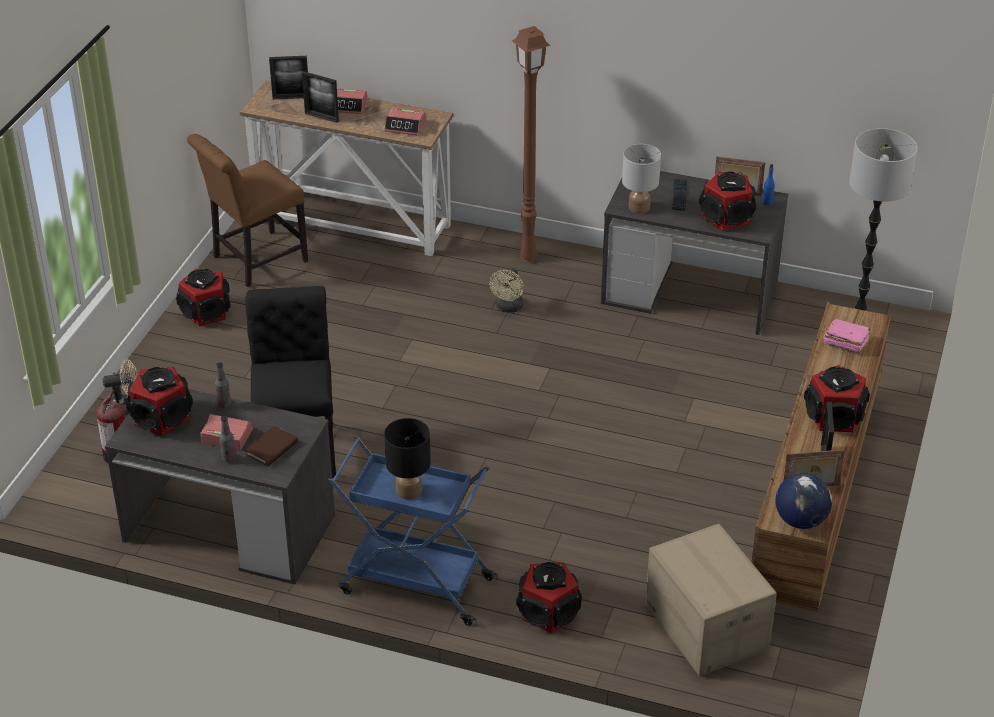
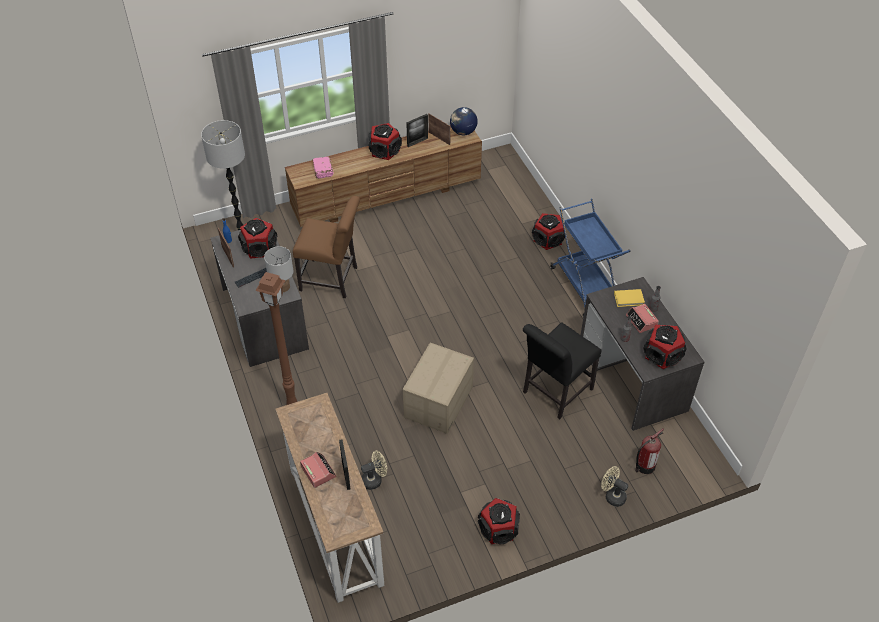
camera: 130 degrees left, 10 degrees up
(254, 261) = (425, 548): brown chair -> brown chair (332, 280)
(271, 449) = (628, 299): brown book -> yellow book
(291, 97) = (337, 514): picture frame -> none
(405, 126) = (316, 421): alarm clock -> none
(409, 490) = (593, 239): black table lamp -> none
(508, 308) = (351, 386): beige fan -> beige fan (374, 479)
(705, 627) = (501, 193): cardboard box -> cardboard box (439, 402)

